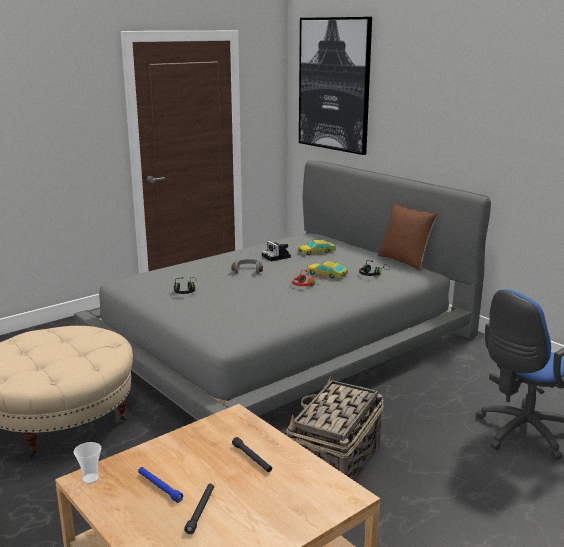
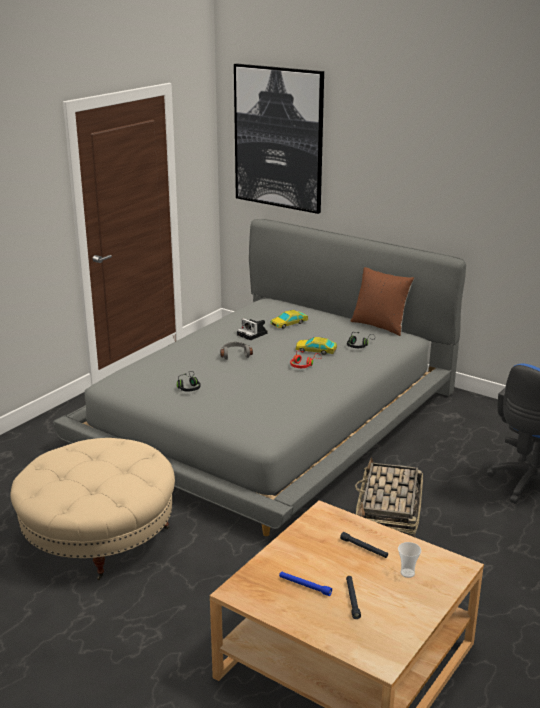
camera: 15 degrees left, 5 degrees up
(90, 478) = (240, 589): cup -> cup (407, 573)

